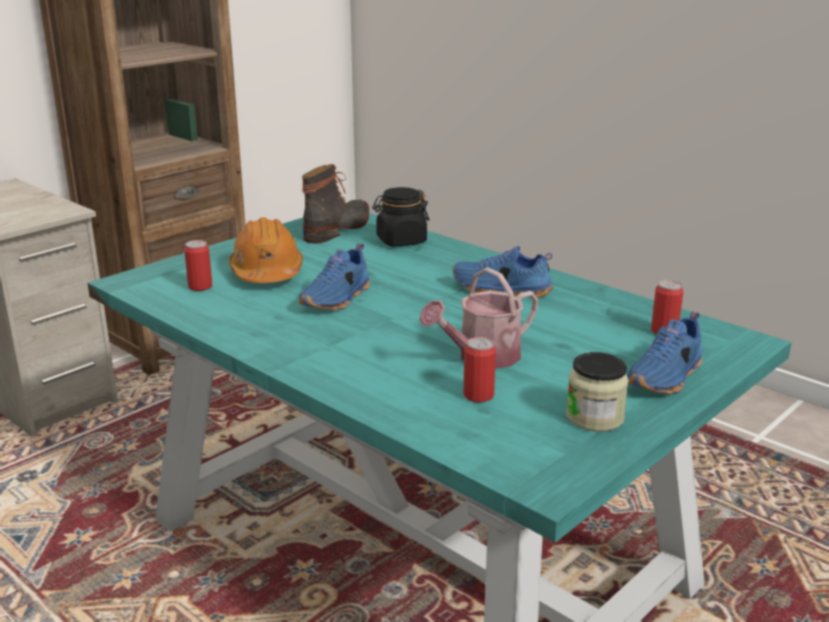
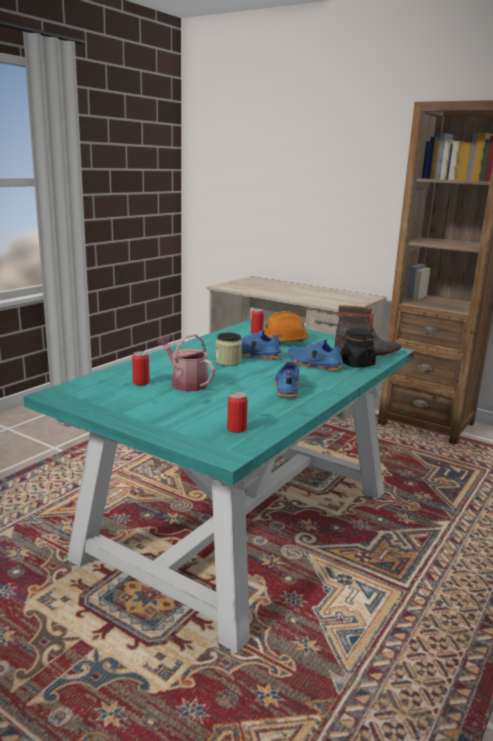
camera: 80 degrees right, 5 degrees down
(595, 417) = (115, 405): jar -> jar (228, 362)
(667, 378) = (164, 425): blue shoe -> blue shoe (314, 365)

